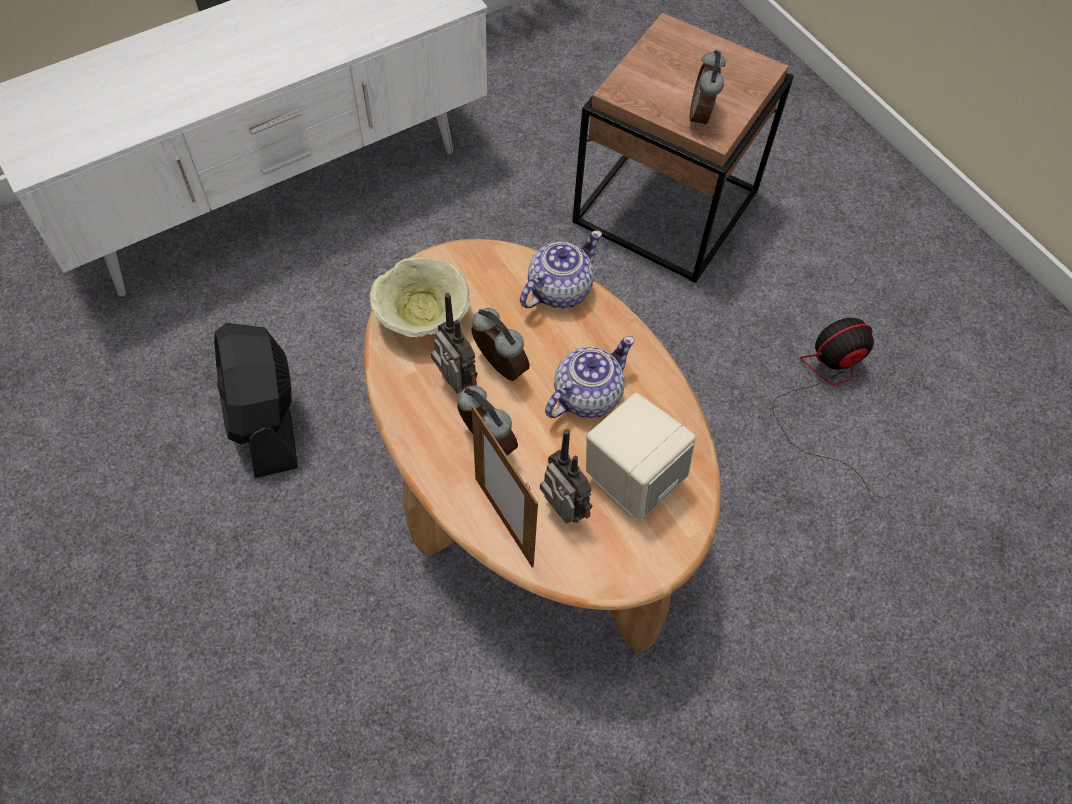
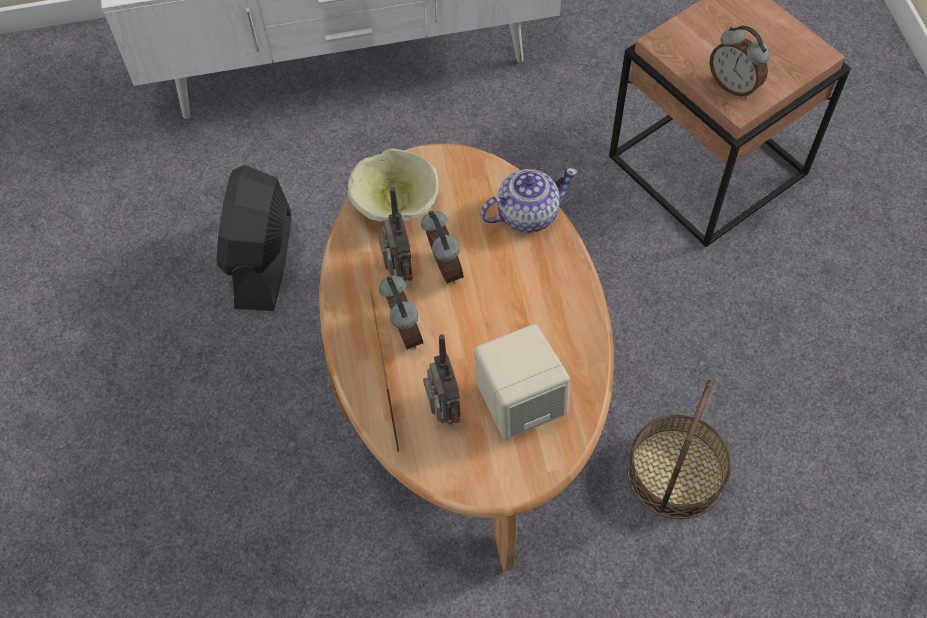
camera: 25 degrees right, 0 degrees up
(586, 396) = (510, 317): teapot -> none
(701, 116) = (733, 85): alarm clock -> alarm clock turned 75 degrees counterclockwise
(755, 503) = (676, 473): none -> basket
(824, 390) = (792, 388): fan -> none

